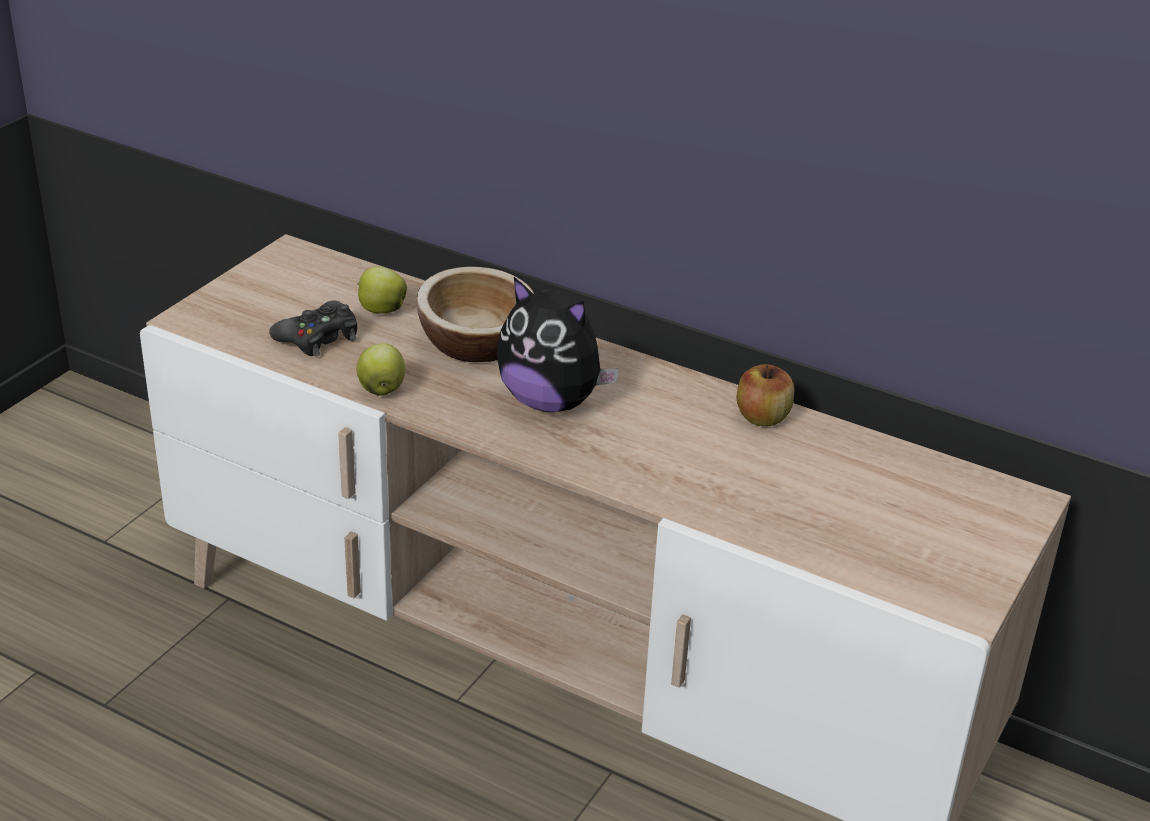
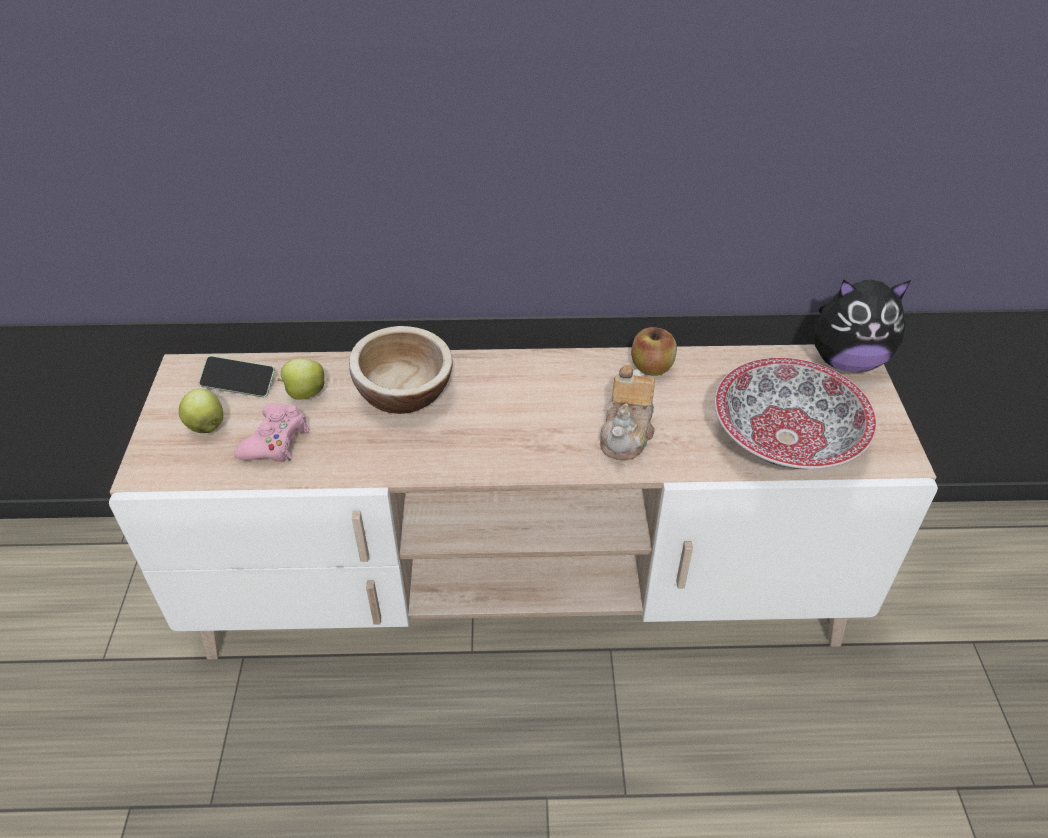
camera: 30 degrees left, 10 degrees up
(318, 338) = (276, 441): black game controller -> pink game controller
(328, 281) = (239, 384): none -> phone
(381, 389) = (368, 467): apple -> apple (206, 426)
(551, 402) = (502, 419): plush toy -> plush toy (846, 361)
(669, 462) = (627, 433): none -> teapot
(847, 537) = (787, 439): none -> bowl

